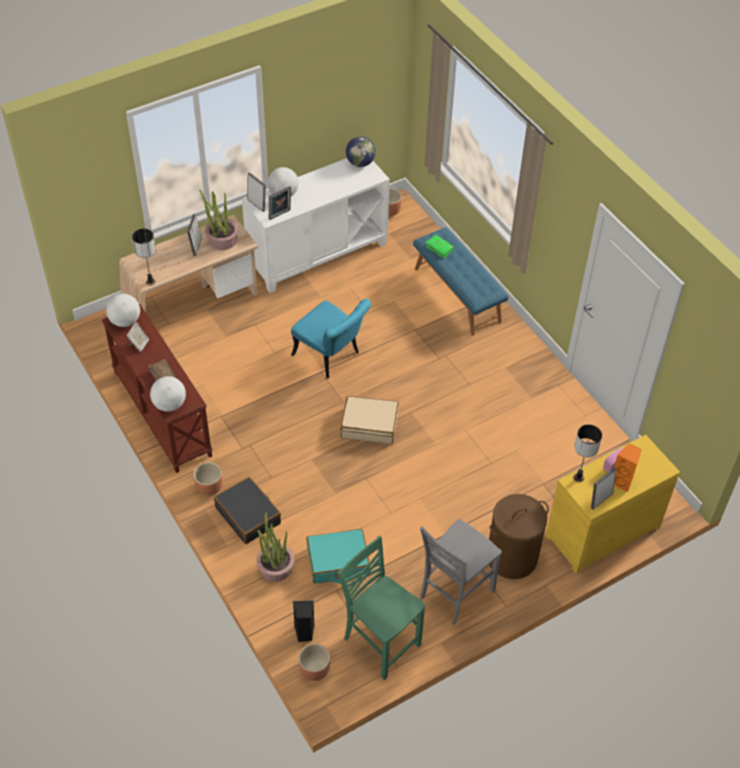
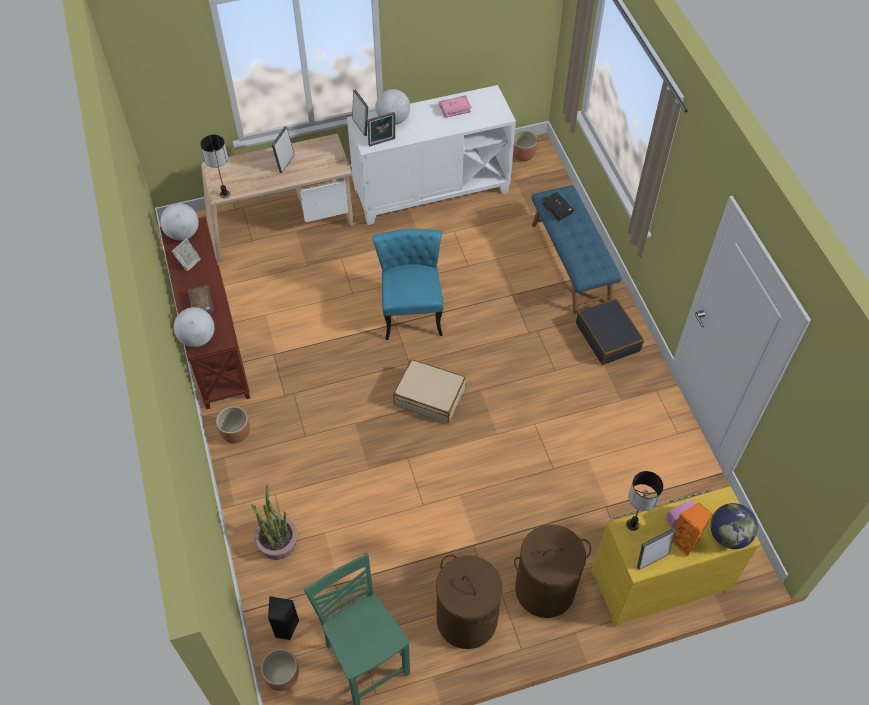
camera: 15 degrees right, 5 degrees up
(222, 240) = (316, 160): potted plant -> none
(248, 515) = (267, 474): black suitcase -> black suitcase (608, 337)
(331, 357) = (411, 309): turquoise chair -> turquoise chair turned 150 degrees counterclockwise
(334, 177) = (455, 109): none -> pink book
(338, 562) = (347, 551): turquoise suitcase -> none
(360, 163) = (488, 97): globe -> globe (728, 535)
(439, 249) = (557, 209): green book -> black book
(454, 594) = (466, 619): grey chair -> brown laundry basket

